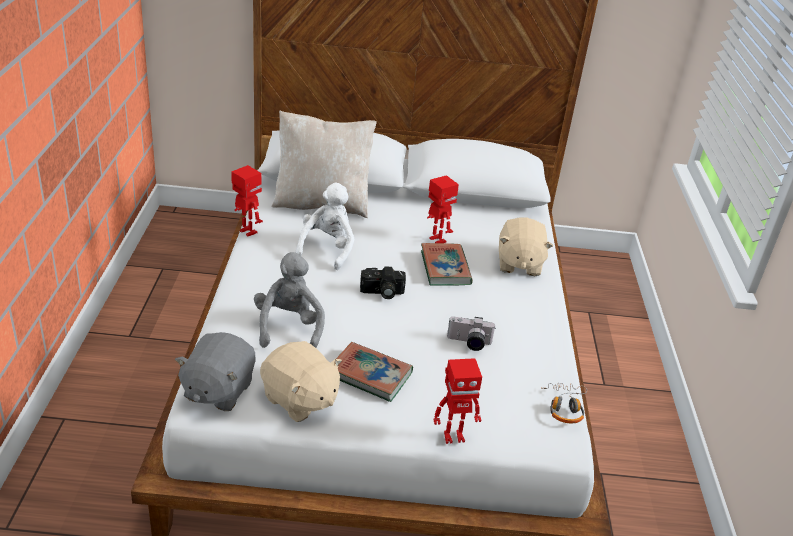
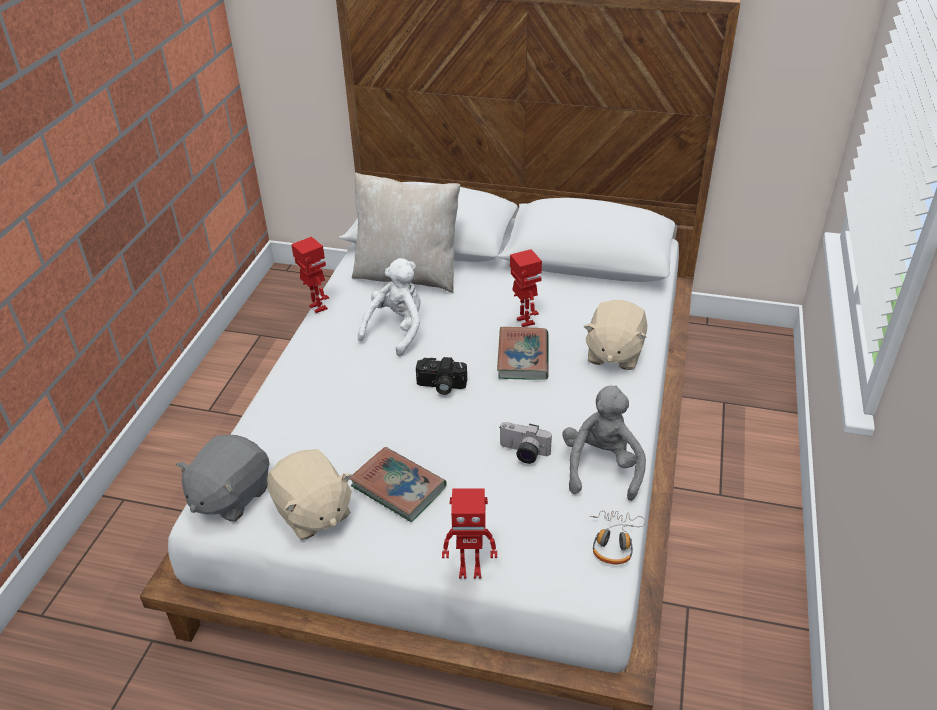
camera: 15 degrees right, 5 degrees up
(289, 327) = (325, 425): grey plush toy -> grey plush toy (601, 467)

